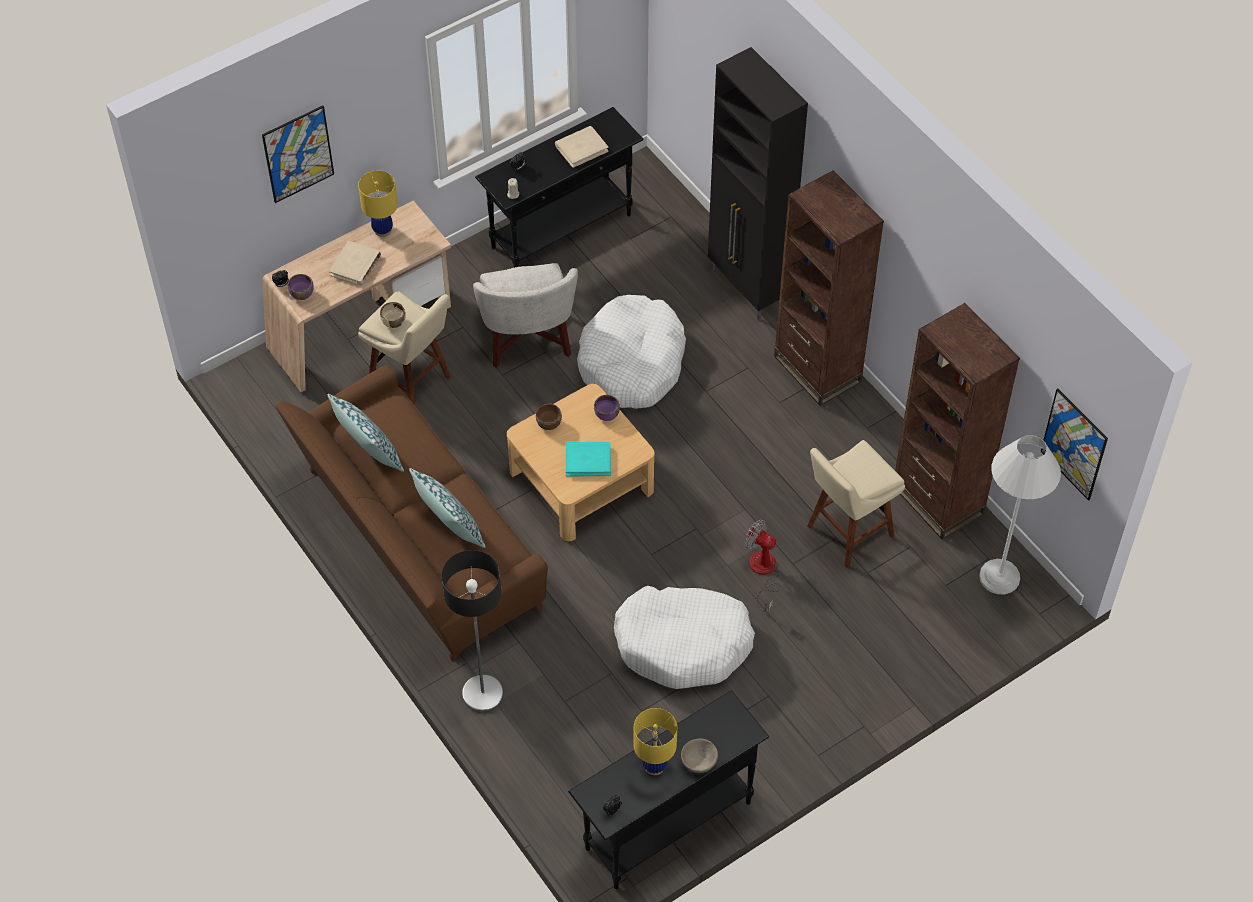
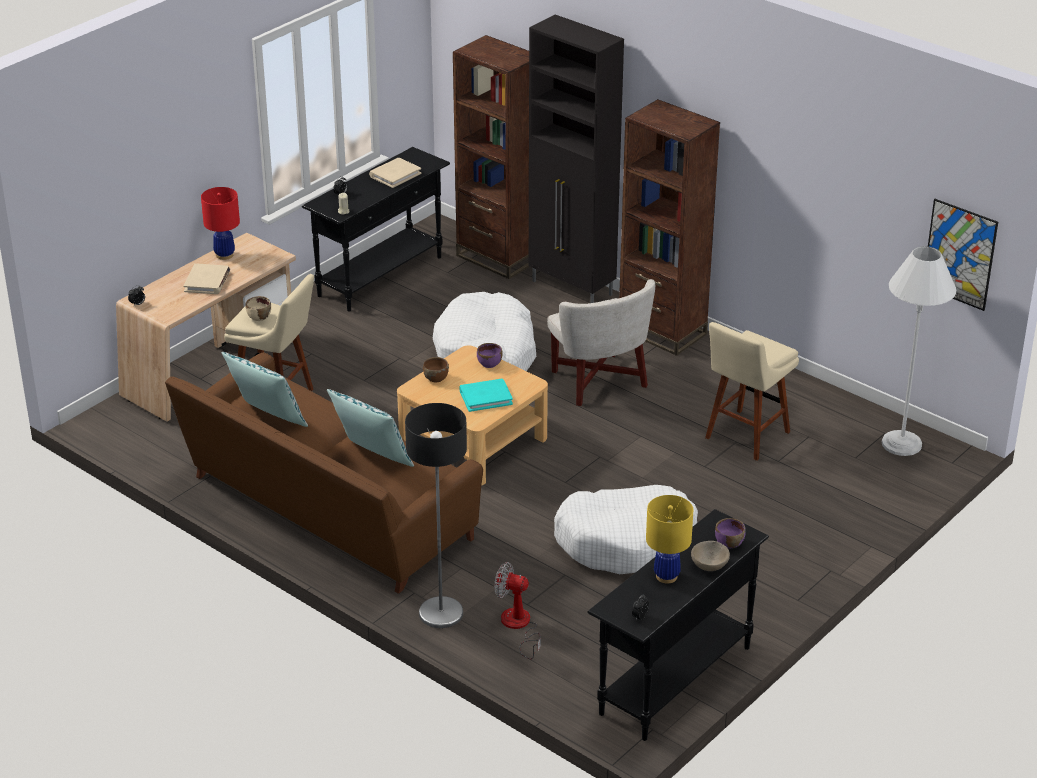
camera: 15 degrees left, 20 degrees down
(298, 154) = (145, 156): picture -> none
(301, 294) = (160, 307): purple bowl -> purple bowl (729, 543)
(382, 230) = (224, 255): yellow table lamp -> red table lamp
(527, 337) = (377, 351): white armchair -> white armchair (598, 380)
(763, 572) = (679, 477): fan -> fan (519, 626)
(937, 500) = (817, 401): brown bookcase -> brown bookcase (498, 258)

